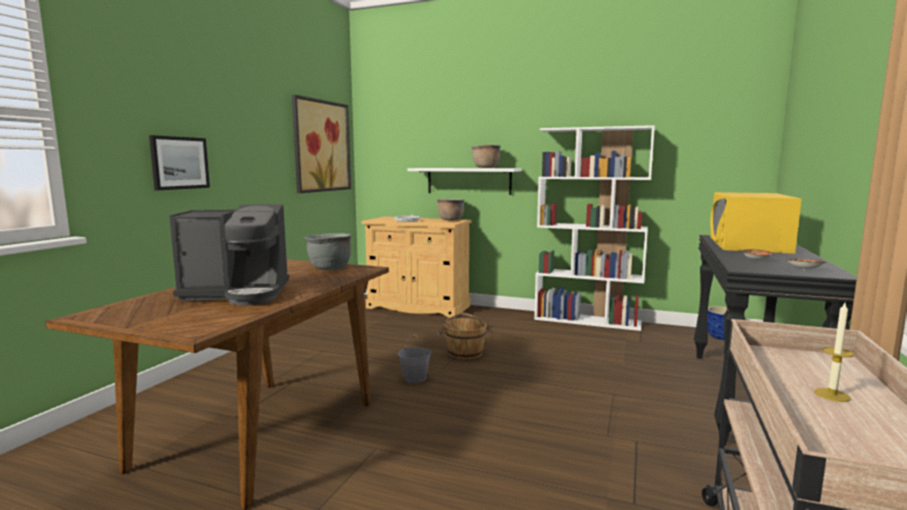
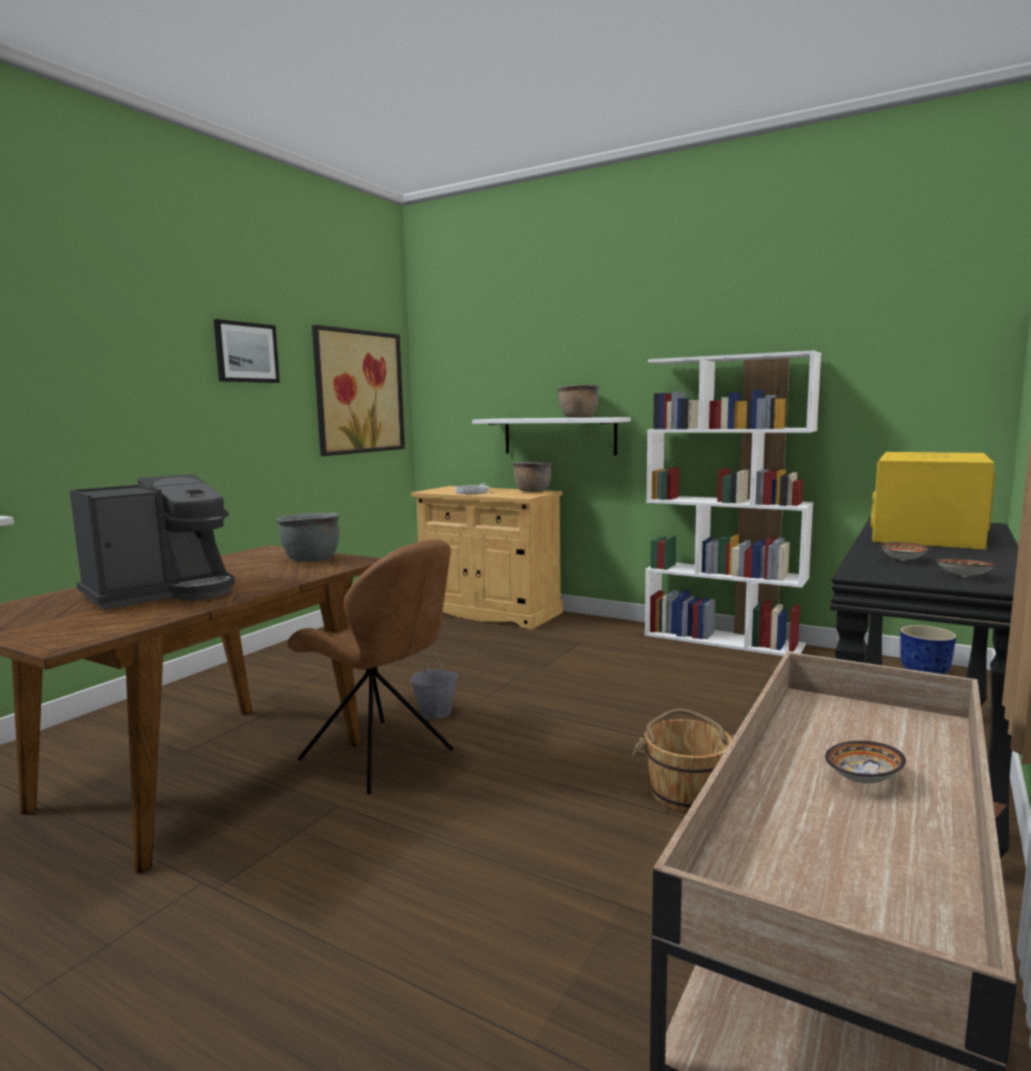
camera: 10 degrees right, 0 degrees up
(179, 163) = (145, 420): picture -> picture (246, 352)
(238, 294) = (163, 593): coffee machine -> coffee machine turned 45 degrees counterclockwise
(390, 411) = (380, 757): none -> brown chair
(465, 352) = (522, 680): brown bucket -> brown bucket (686, 792)
(832, 395) = (863, 779): candle -> bowl

